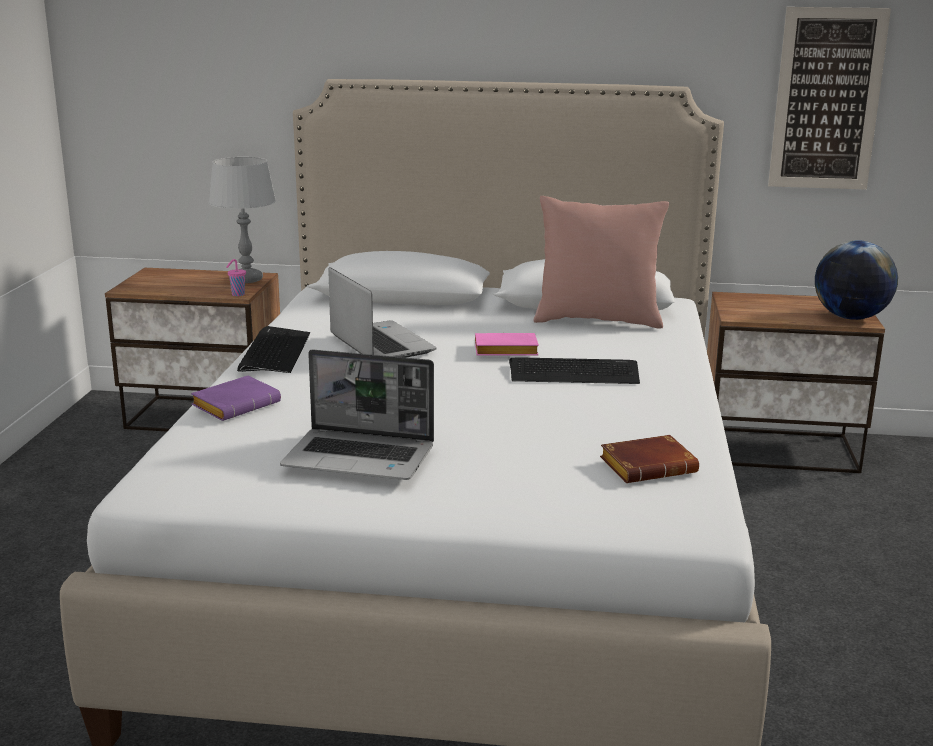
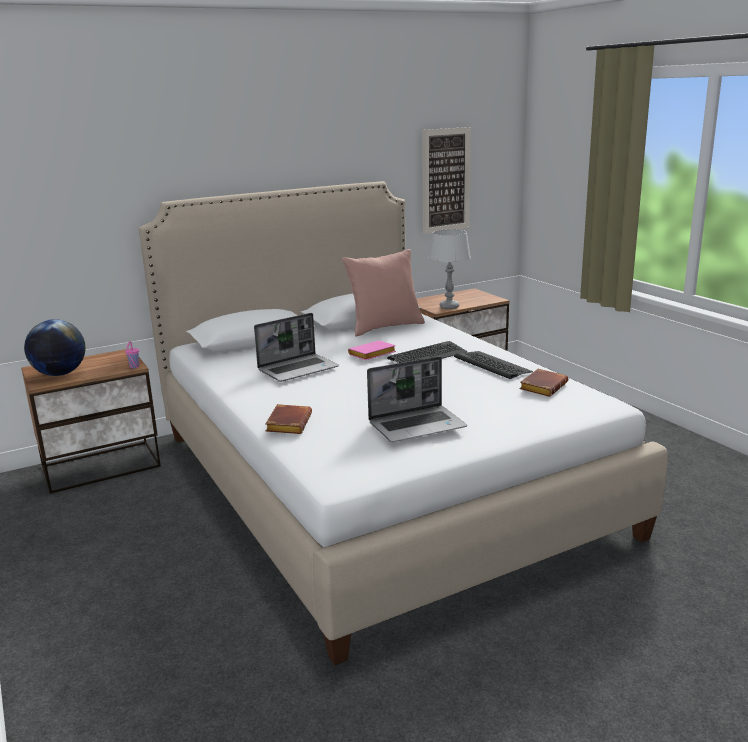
camera: 35 degrees left, 0 degrees up
(237, 404) = (288, 423): purple book -> brown book
(247, 279) = (119, 356): grey table lamp -> grey table lamp (449, 307)
(274, 352) = (245, 390): keyboard -> keyboard (492, 365)
(379, 344) = (298, 369): laptop -> laptop turned 120 degrees clockwise
(850, 317) = (487, 298): globe -> globe (60, 374)

